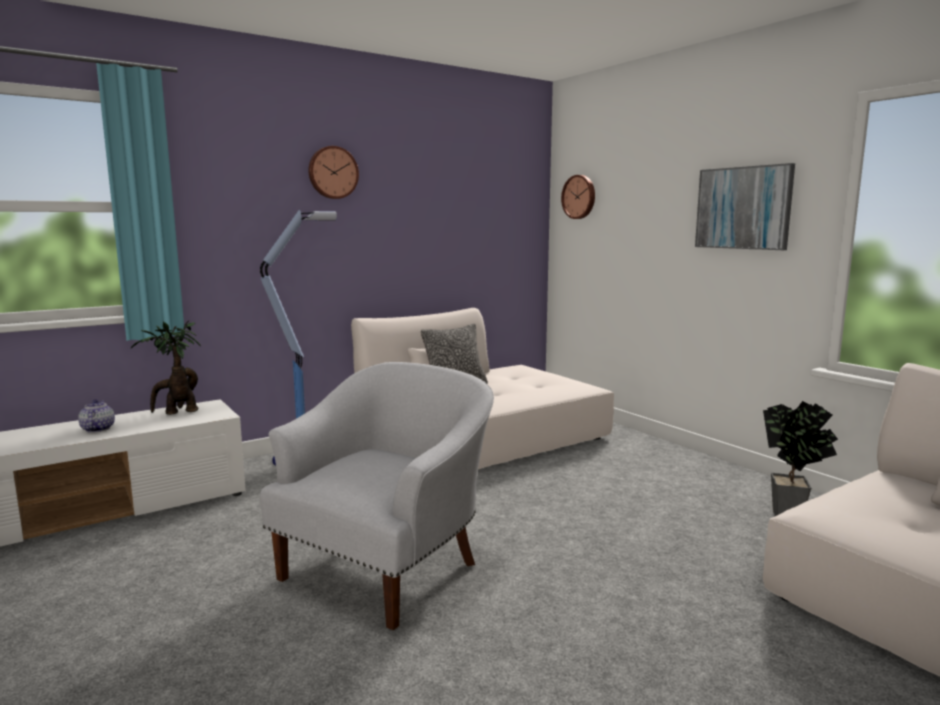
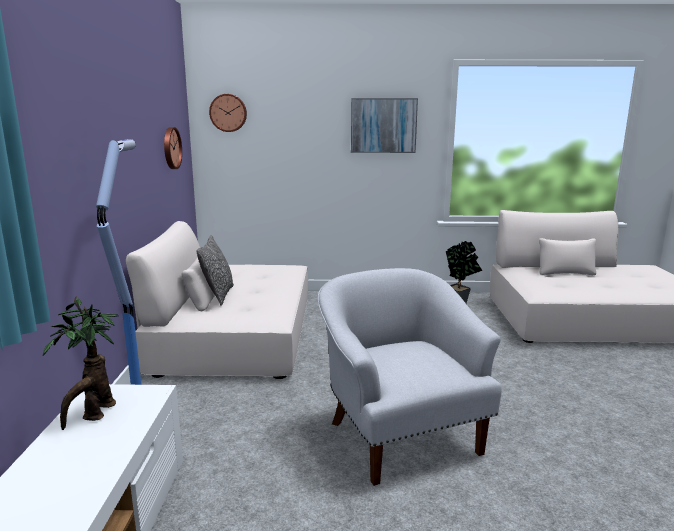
camera: 55 degrees left, 5 degrees up
(97, 429) = (68, 475): teapot -> none
(332, 172) = (95, 93): wall clock -> wall clock (170, 148)

